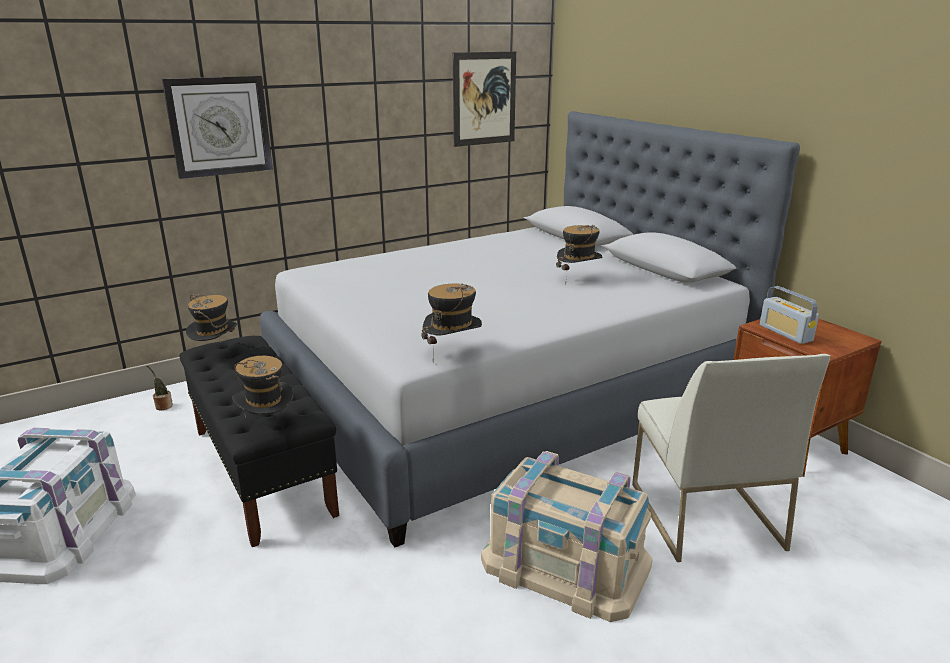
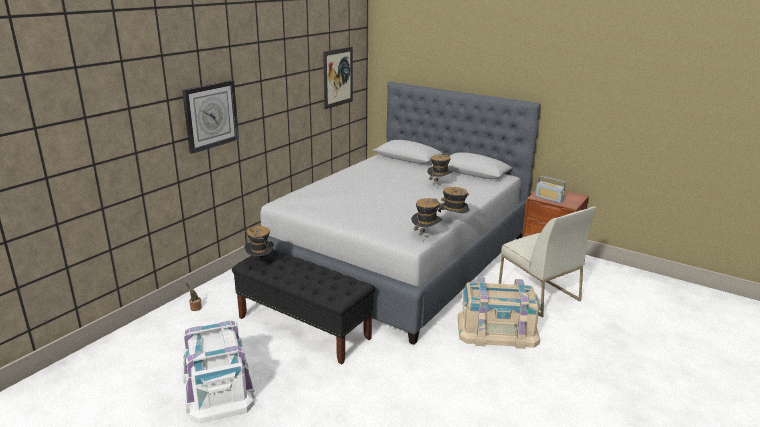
camera: 25 degrees left, 0 degrees up
(267, 426) = (345, 293): hat -> hat (452, 222)

